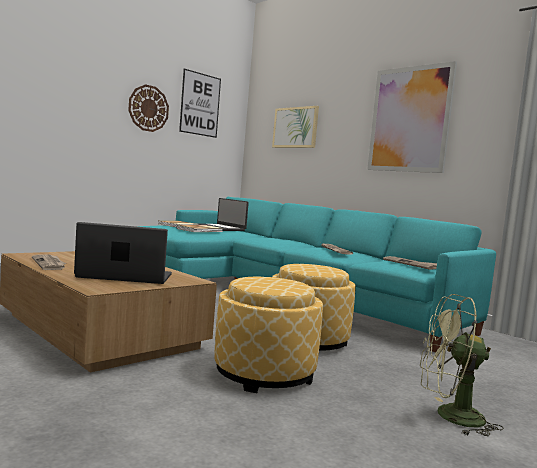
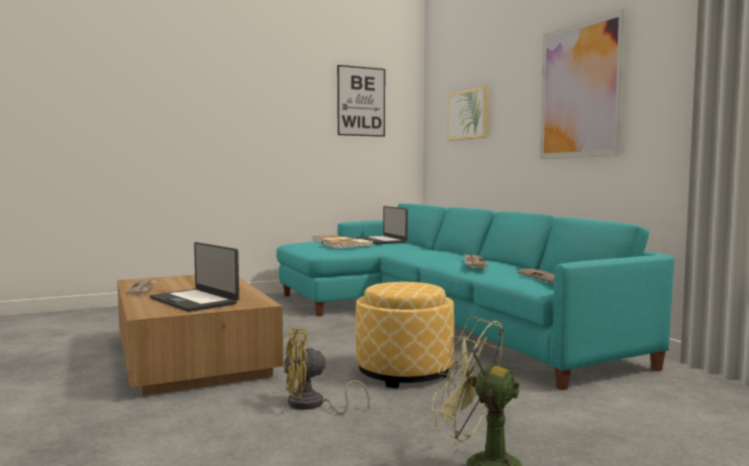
camera: 20 degrees right, 0 degrees up
(125, 276) = (195, 300): laptop -> laptop turned 150 degrees counterclockwise
(148, 108) = (299, 114): wall clock -> none
(264, 373) = (312, 405): ottoman -> yellow fan

